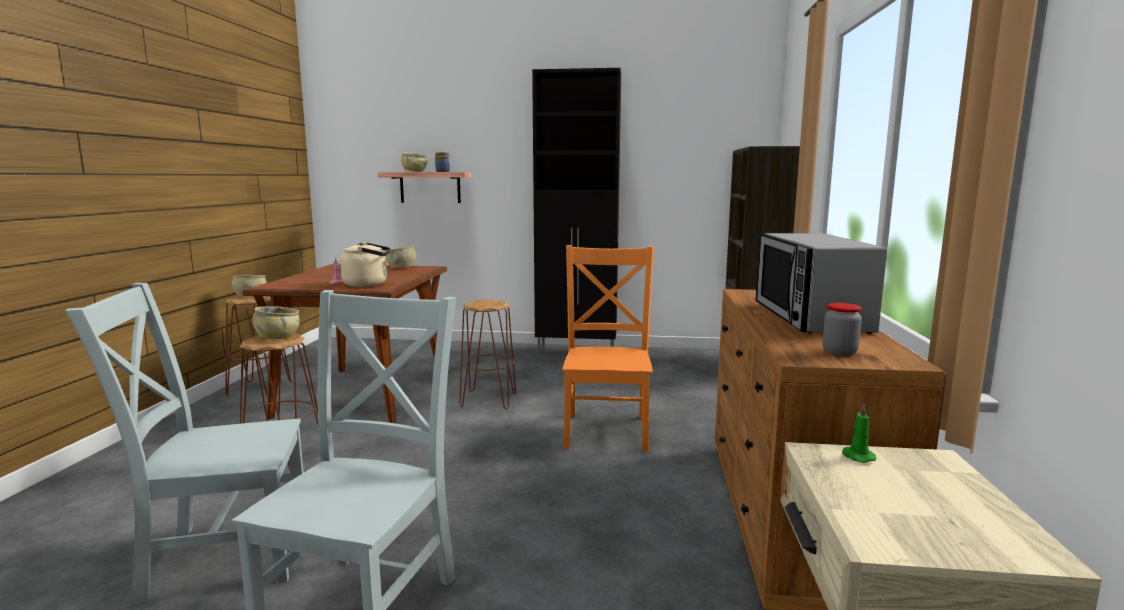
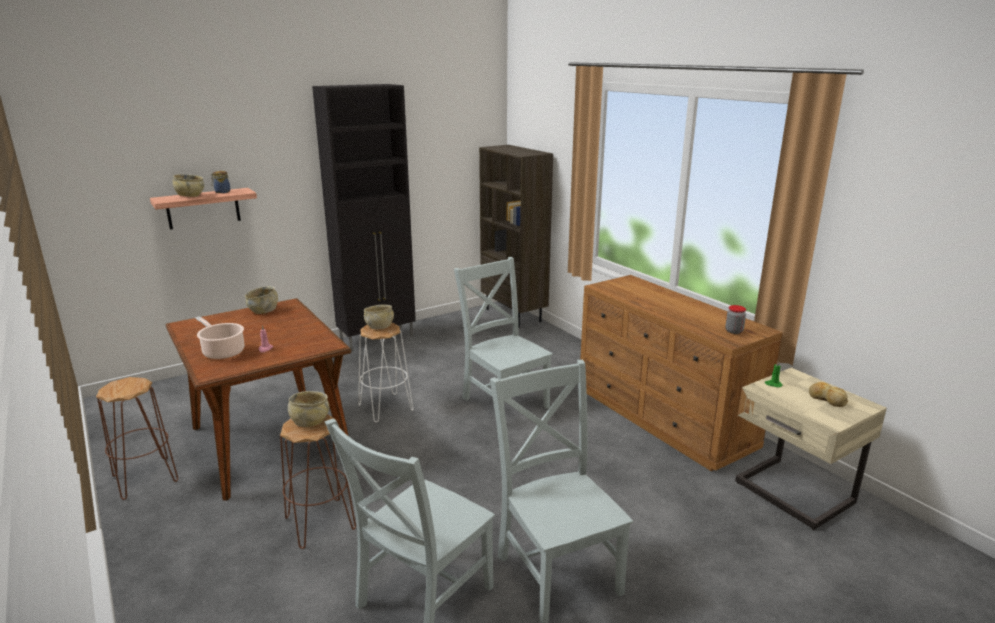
camera: 40 degrees left, 10 degrees up
(250, 296) = (122, 385): beige bowl -> beige bowl (379, 326)
(310, 279) = (222, 352): none -> cooking pot
(368, 284) = (303, 343): beige kettle -> none
(488, 400) = (386, 408): brown stool -> white stool
(607, 429) = (503, 401): orange chair -> grey chair
(809, 317) = (674, 304): microwave -> none
(941, 510) = (826, 399): none -> bread

